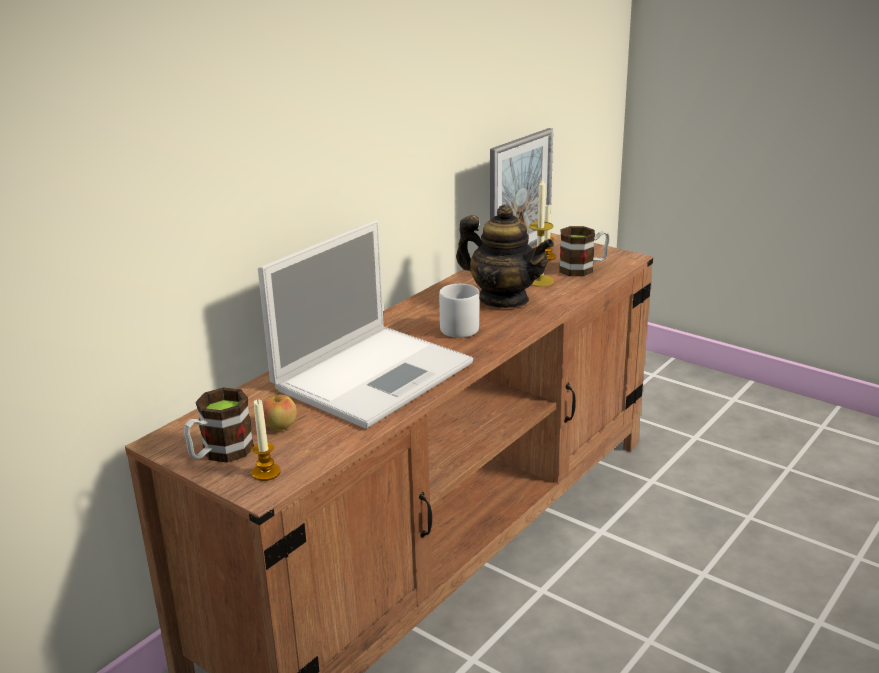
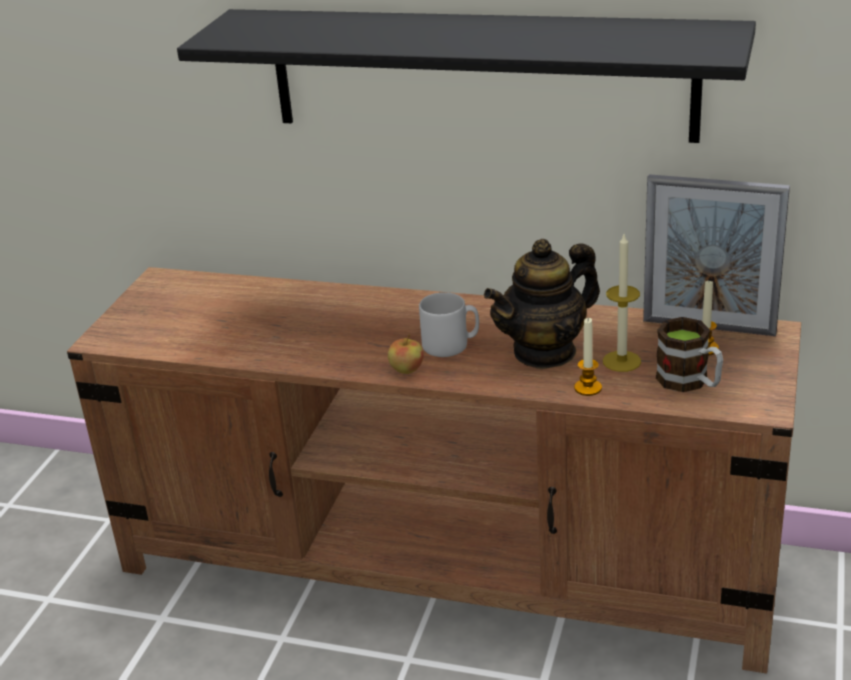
camera: 70 degrees right, 5 degrees up
(219, 453) = (148, 305): mug -> none
(266, 473) = (125, 333): candle -> candle (588, 388)
(280, 427) = (199, 316): apple -> apple (406, 370)
(375, 374) = (317, 329): laptop -> none
(376, 109) = (479, 74): none -> black shelf
(503, 299) = (545, 352): teapot -> teapot turned 45 degrees clockwise

